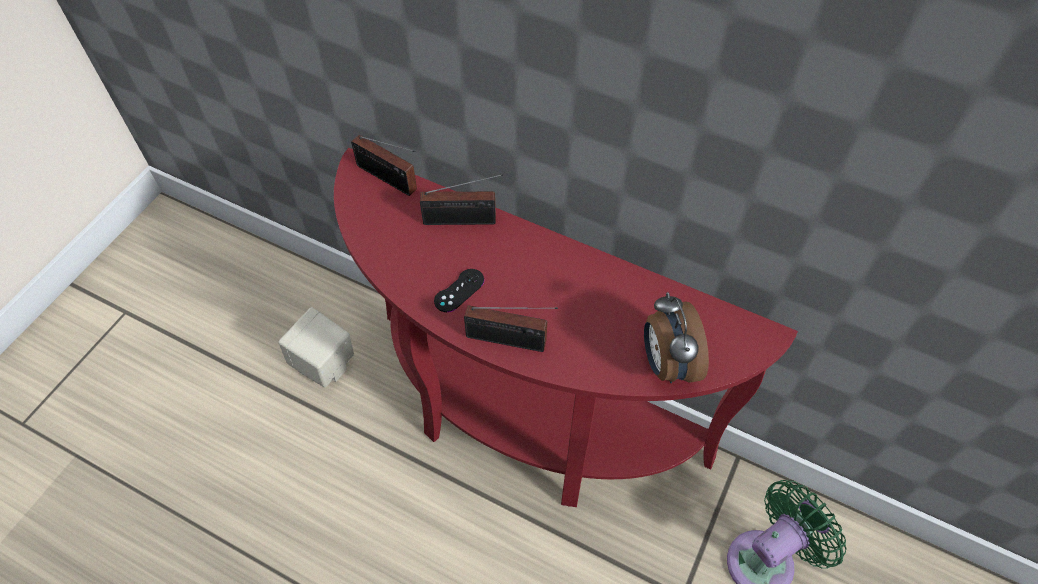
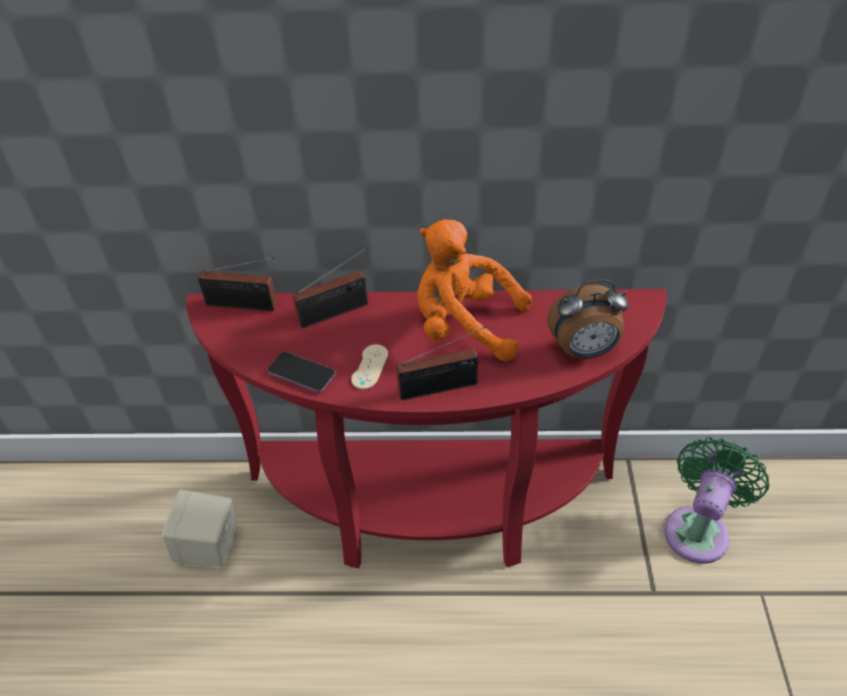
camera: 25 degrees left, 10 degrees down
(397, 271) = (301, 373): none -> phone
(459, 290) = (370, 367): black game controller -> beige game controller
(569, 286) = (464, 326): none -> orange plush toy
(666, 363) = (584, 351): alarm clock -> alarm clock turned 60 degrees counterclockwise

